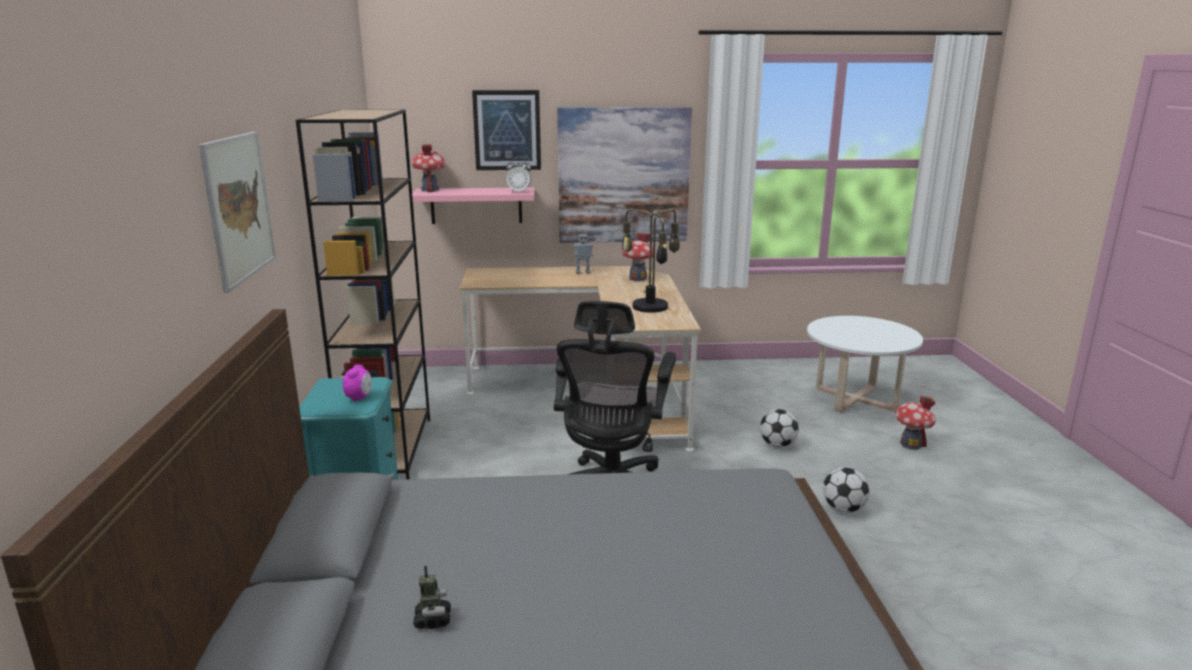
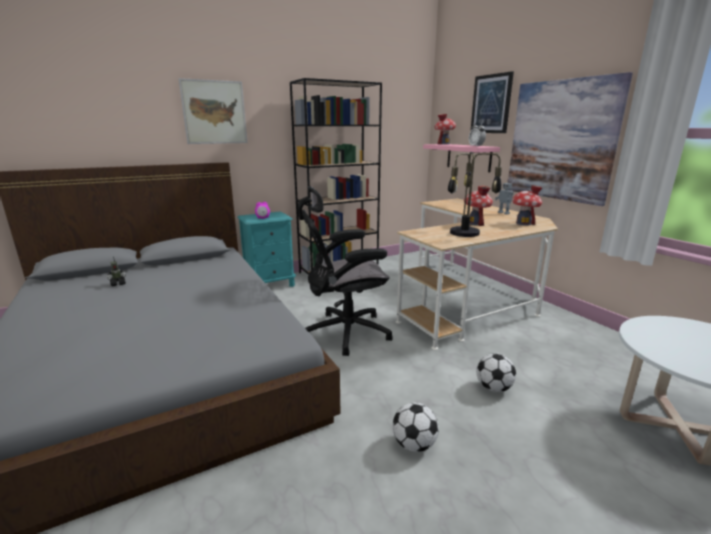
camera: 65 degrees right, 0 degrees up
(910, 445) = (624, 489): toy house -> toy house (475, 223)

